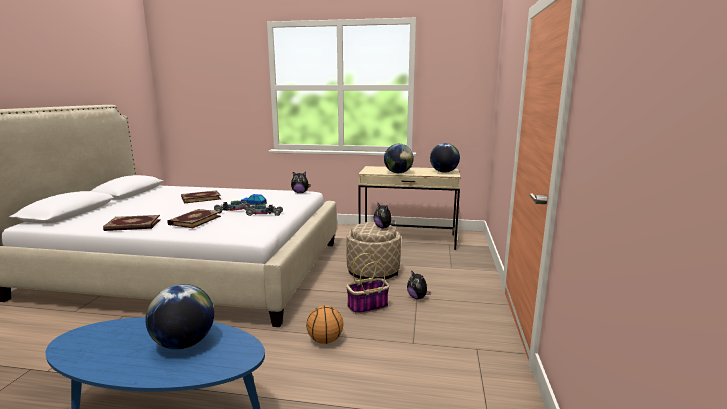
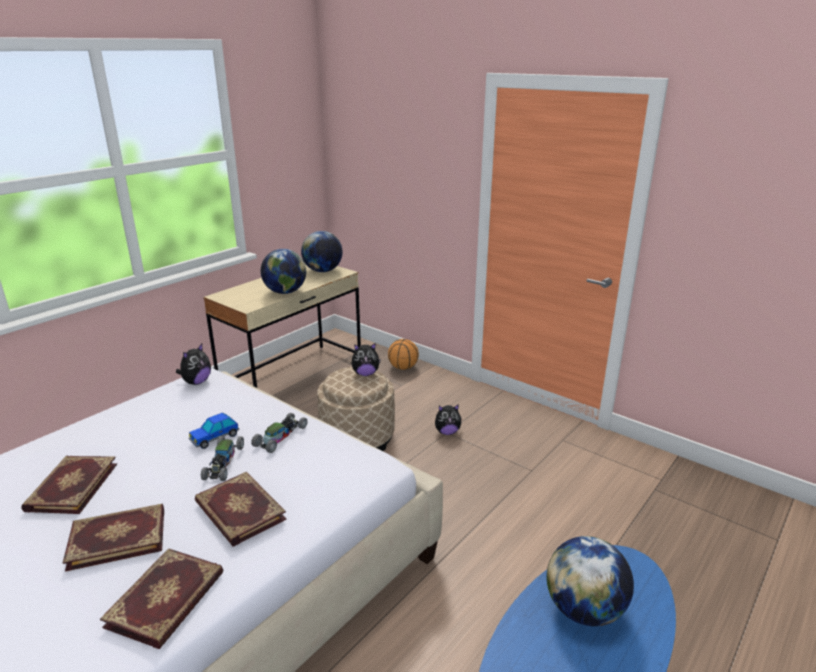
camera: 60 degrees left, 10 degrees up
(170, 210) = (118, 537): none -> book
(325, 340) = (490, 528): basketball -> basketball (403, 367)
(367, 306) = (439, 472): basket -> none

